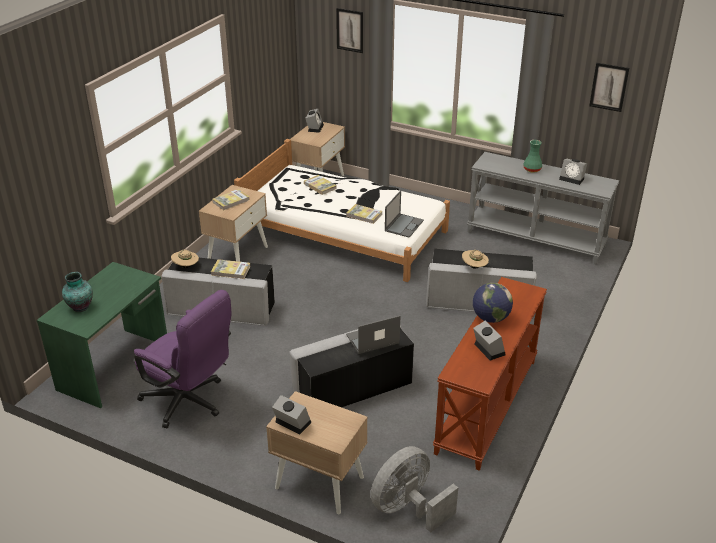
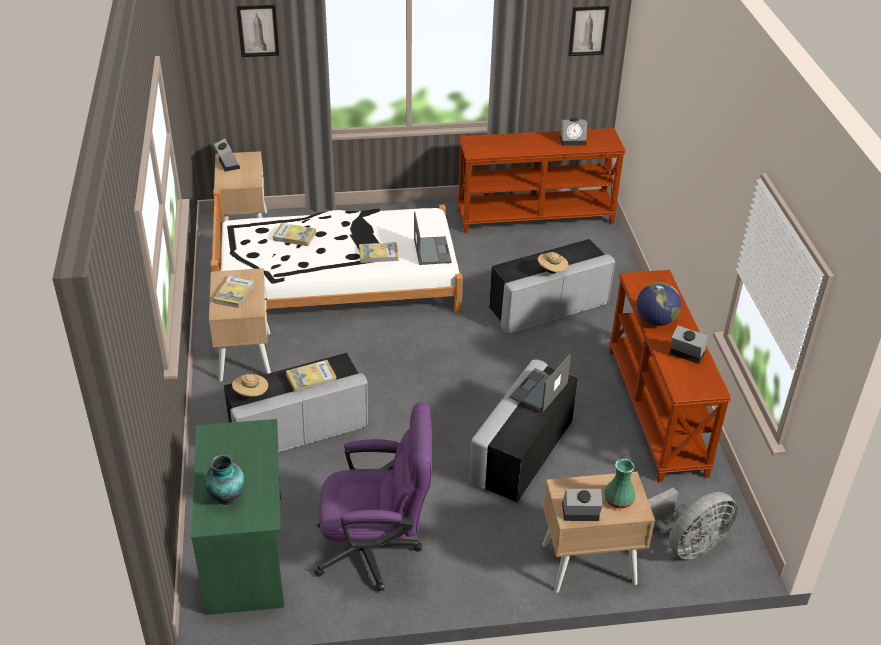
camera: 35 degrees left, 5 degrees up
(408, 508) = (687, 545): grey fan -> grey fan turned 135 degrees counterclockwise
(532, 169) = (526, 142): green vase -> green vase (618, 499)
(536, 238) = (535, 216): grey console table -> brown console table

